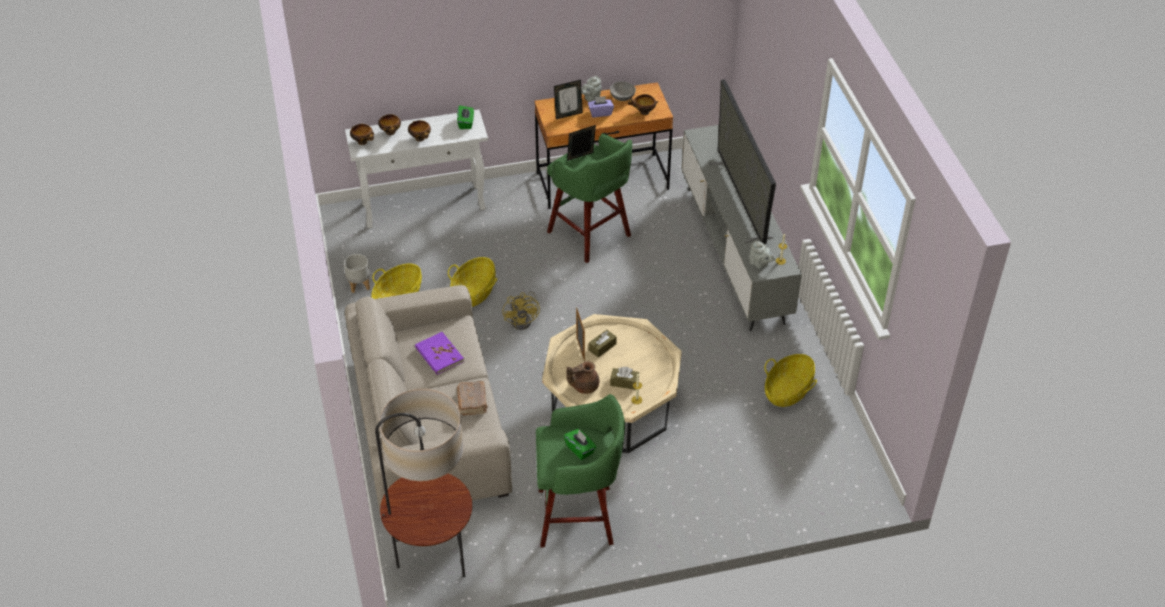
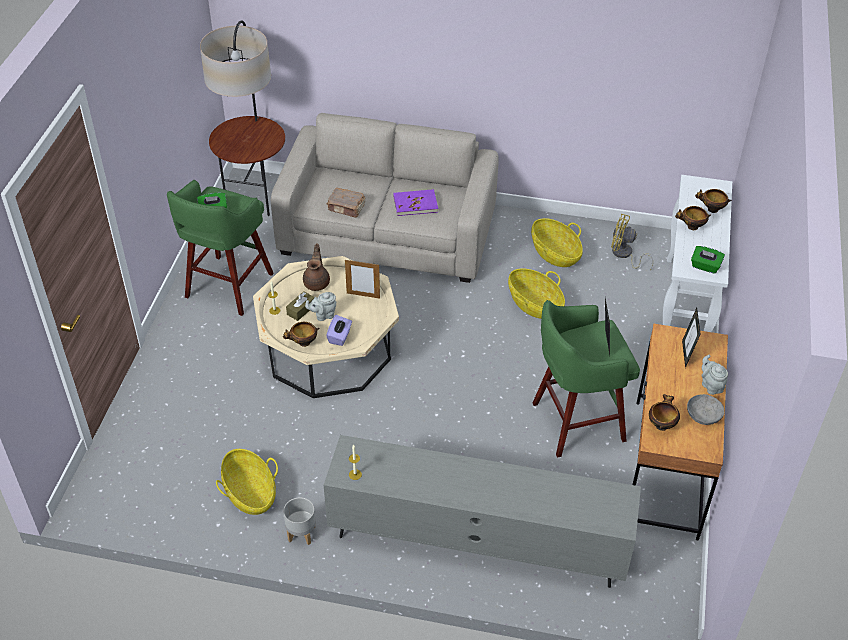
camera: 115 degrees right, 0 degrees up
(359, 285) = (587, 234): grey planter -> grey planter (301, 533)
(363, 142) = (703, 187): bowl -> bowl (303, 343)
(524, 320) = (476, 328): yellow fan -> yellow fan (624, 255)
(600, 113) = (678, 384): purple tissue box -> purple tissue box (340, 337)
(602, 347) = (355, 311): brown tissue box -> none
(741, 199) = (479, 485): television -> none
(760, 264) = (362, 453): grey teapot -> grey teapot (323, 315)

